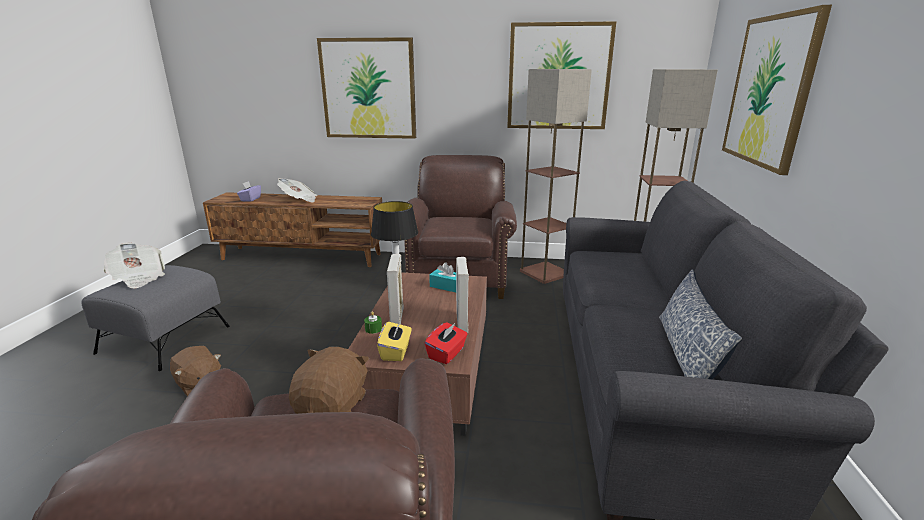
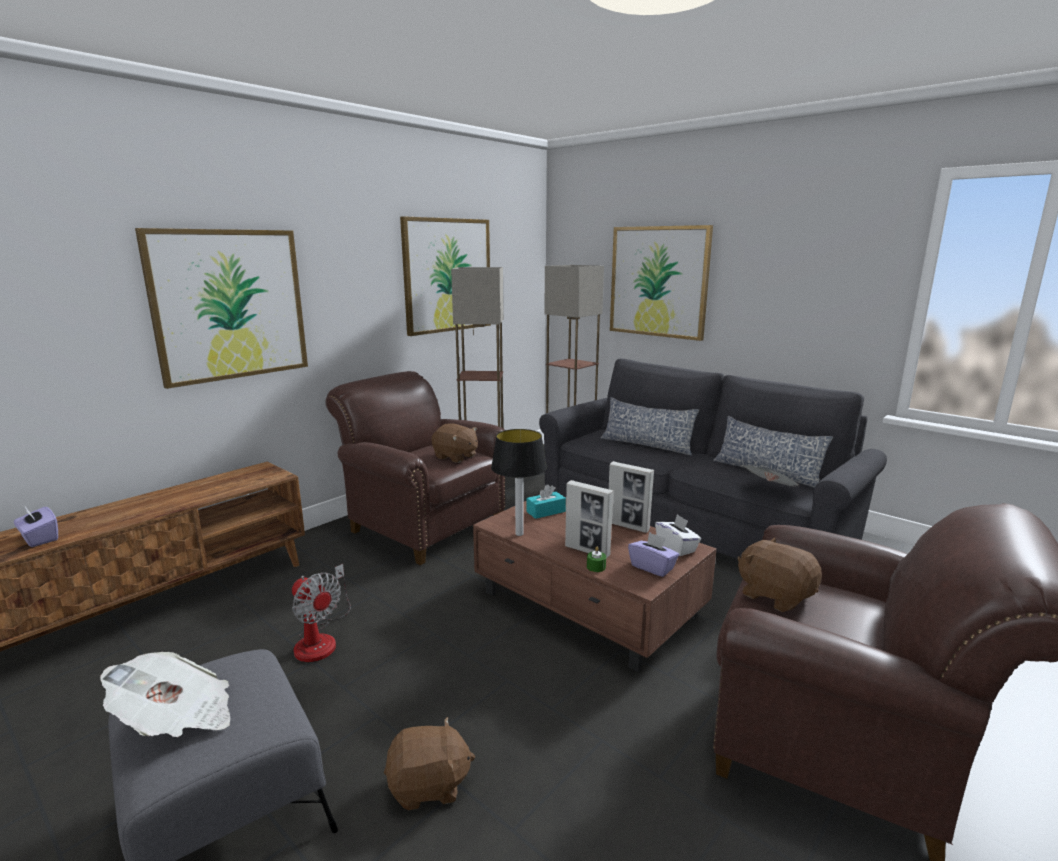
camera: 55 degrees left, 5 degrees down
(299, 200) = (149, 506): newspaper -> newspaper (770, 491)
(306, 302) = (321, 639): none -> fan
(396, 352) = (652, 567): yellow tissue box -> purple tissue box
(447, 354) = (676, 547): red tissue box -> white tissue box
(464, 228) = (455, 457): none -> brown plush toy
(637, 278) = (646, 445): none -> pillow

